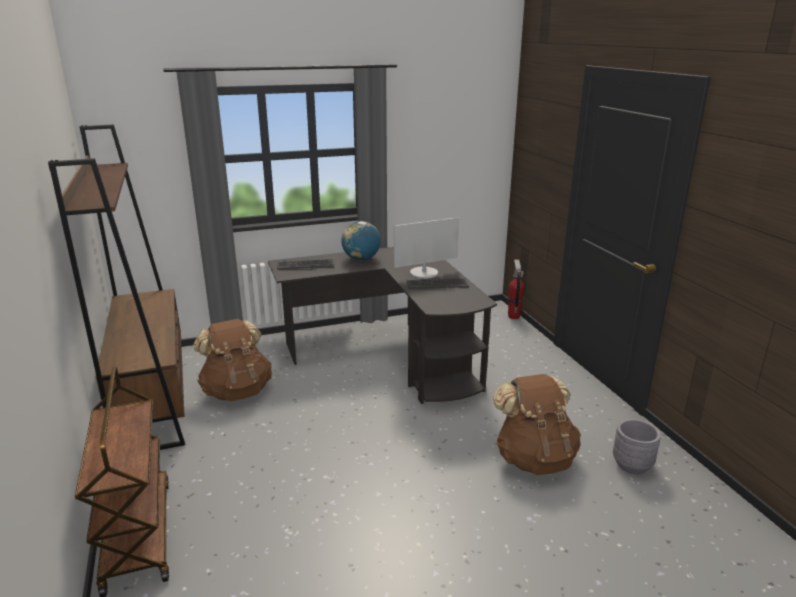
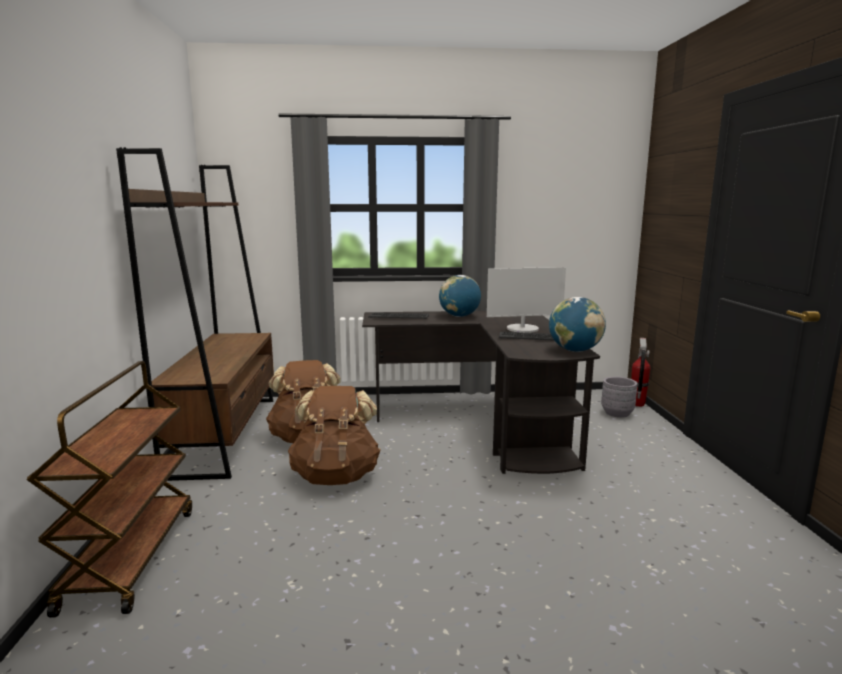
camera: 15 degrees right, 10 degrees down
(476, 299) = (575, 350): none -> globe
(534, 458) = (635, 553): brown backpack -> brown backpack (336, 476)
(632, 465) = (783, 584): grey planter -> grey planter (617, 413)

